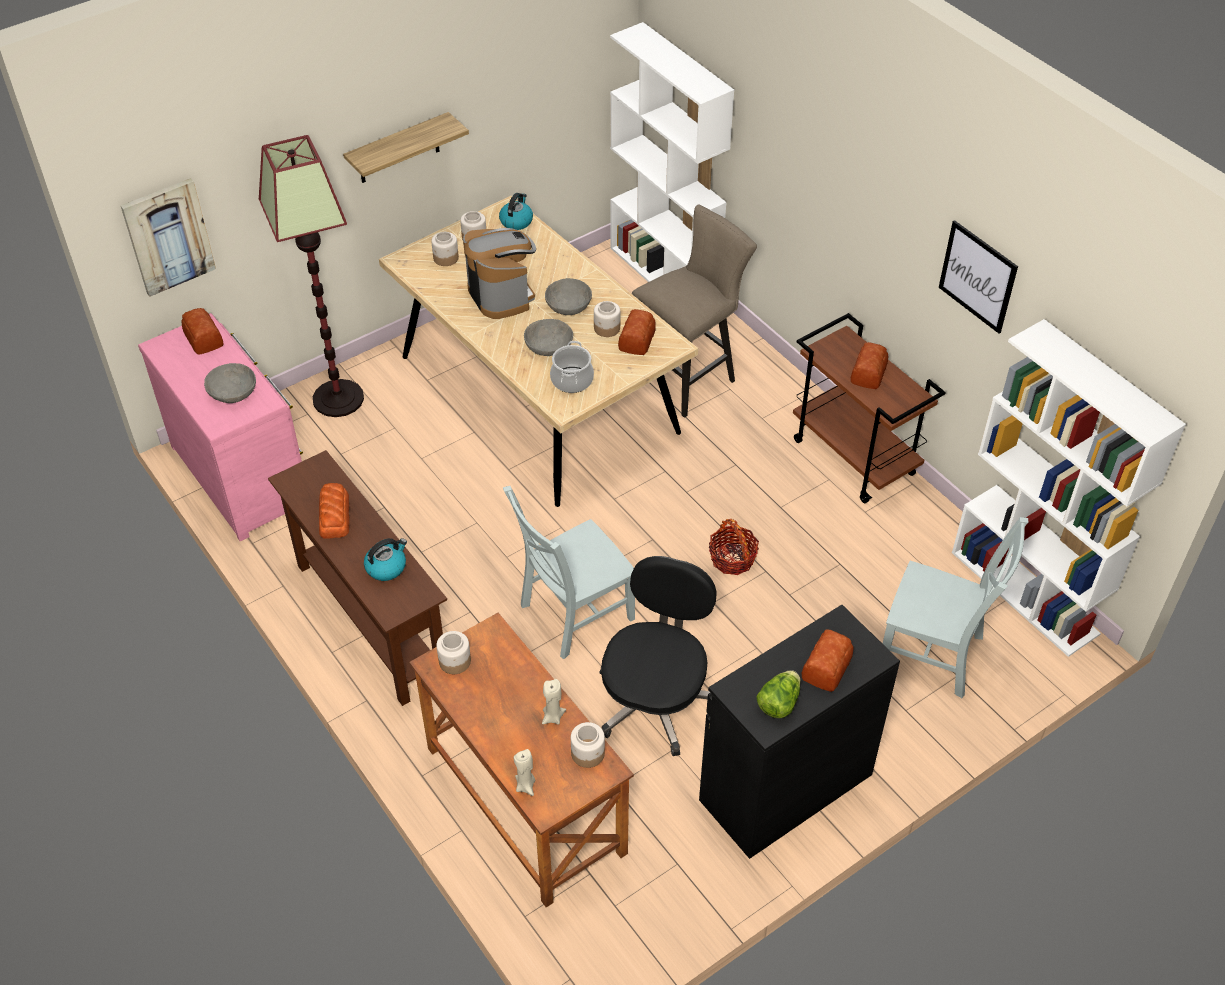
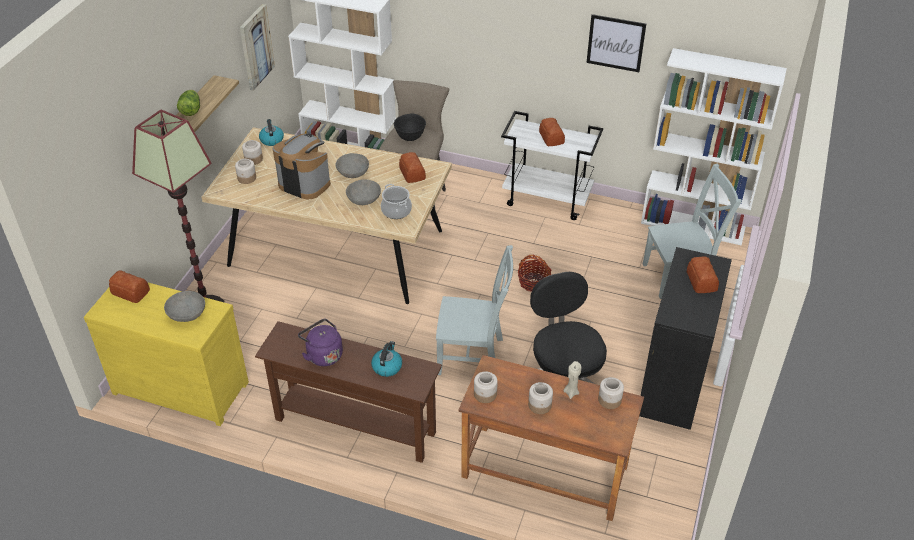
camera: 35 degrees left, 5 degrees down
(168, 236) = (85, 222): picture -> picture (256, 47)
(242, 473) = (181, 385): pink dresser -> yellow dresser
(334, 515) = (323, 354): bread -> purple kettle
(526, 786) = (594, 436): beige candle -> none
(572, 614) = (474, 357): grey chair -> grey chair turned 105 degrees counterclockwise
(607, 328) = (388, 174): jar -> jar (540, 405)
(682, 289) = (410, 136): none -> black bowl
(779, 703) = (697, 310): lettuce -> lettuce (191, 110)
(855, 457) = (548, 199): brown cart -> white cart

